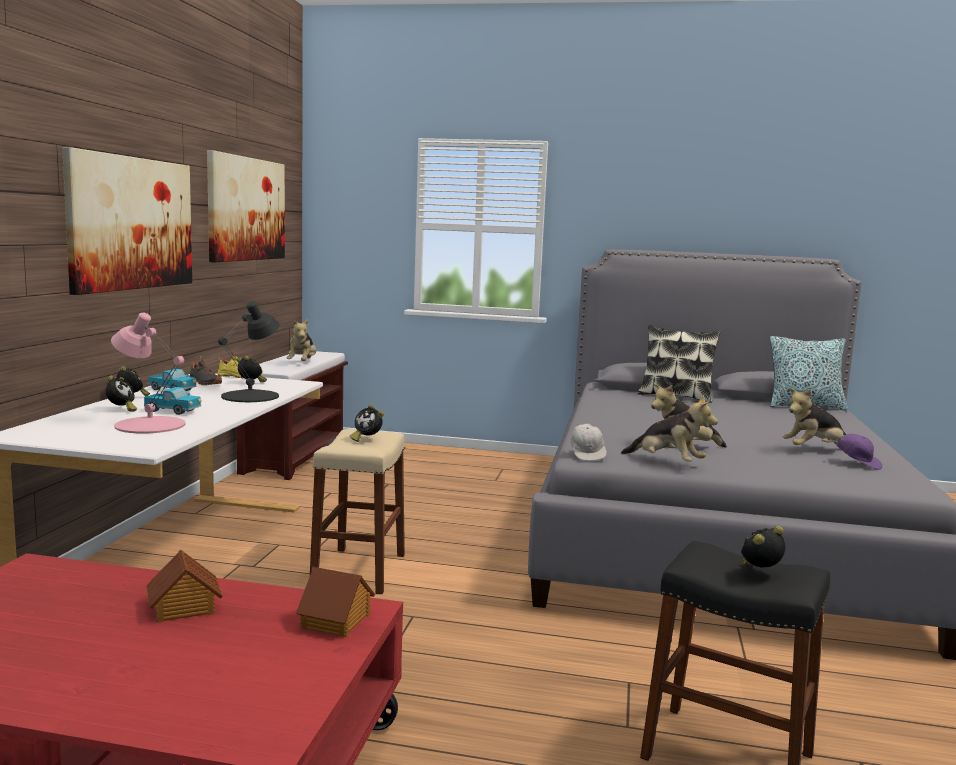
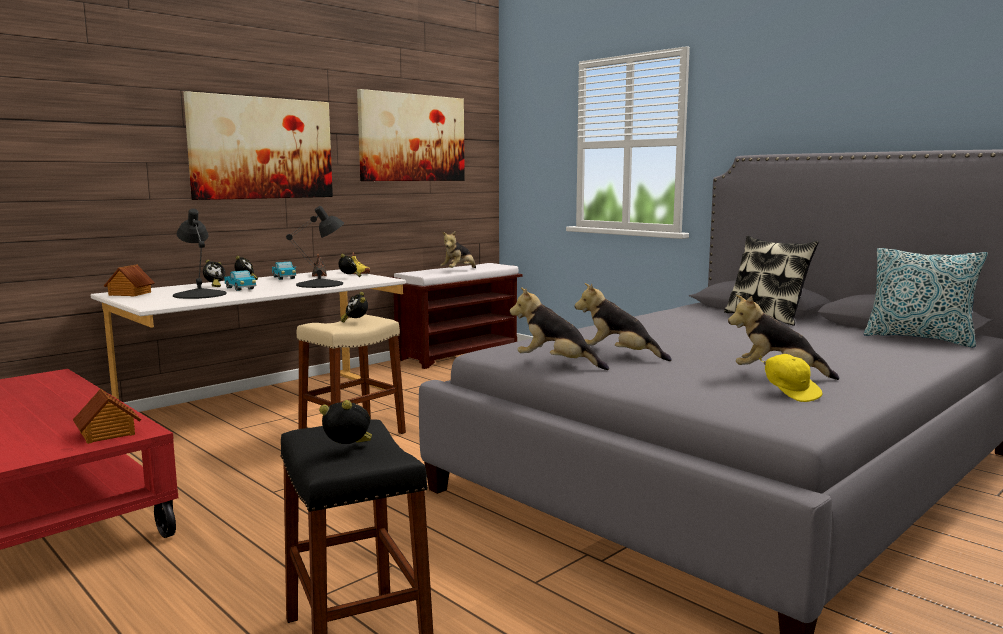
camera: 35 degrees right, 0 degrees up
(149, 425) = (200, 294): pink table lamp -> black table lamp
(183, 608) = (57, 409): toy house -> toy house (129, 294)
(587, 455) = (499, 350): white cap -> none
(667, 462) = (556, 364): plush toy -> plush toy turned 135 degrees clockwise
(856, 464) = (790, 393): purple cap -> yellow cap

